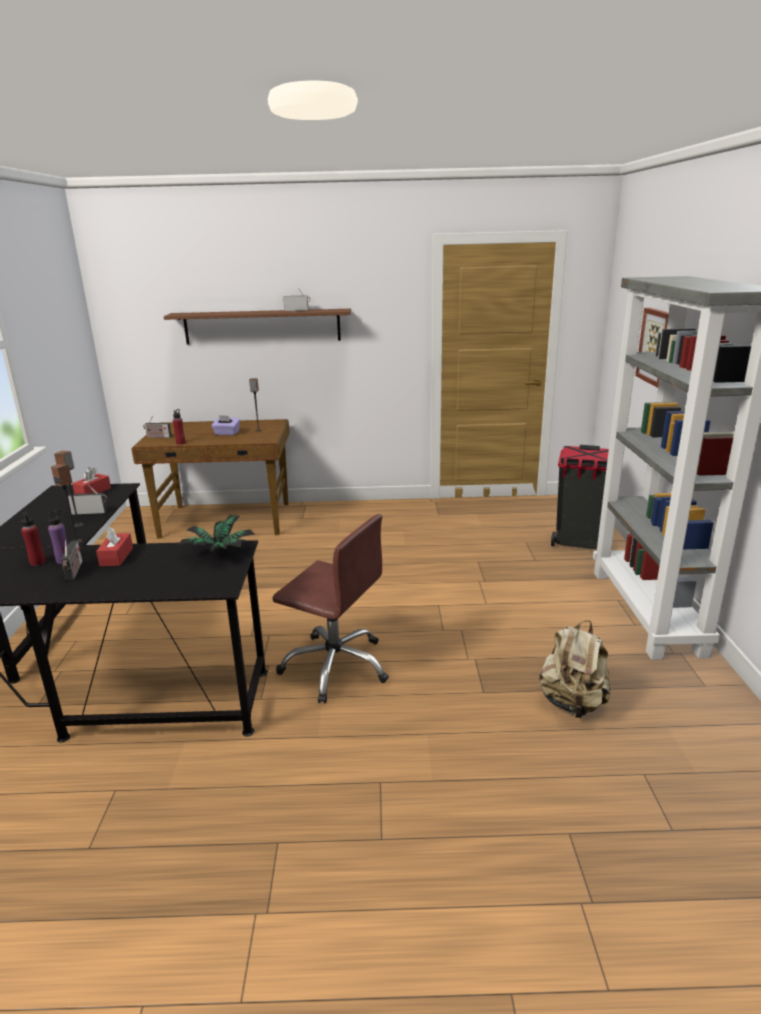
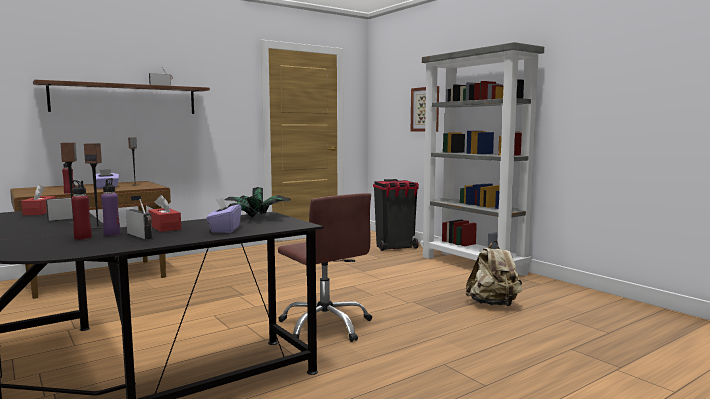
camera: 35 degrees left, 15 degrees down
(147, 578) = (224, 229): none -> purple tissue box
(158, 437) = (33, 192): radio -> none
(336, 666) = (325, 326): brown office chair -> brown office chair turned 60 degrees clockwise

